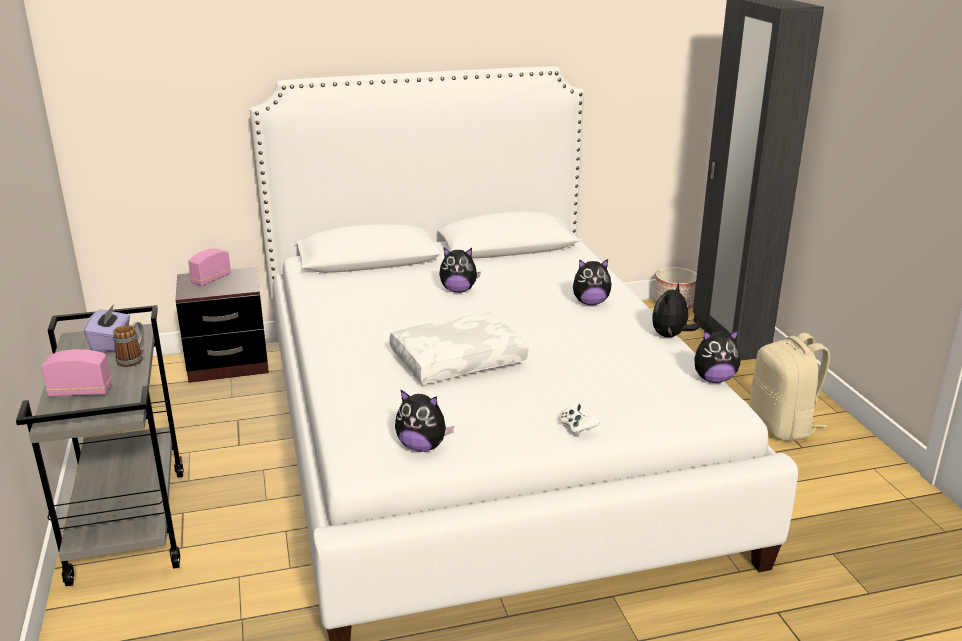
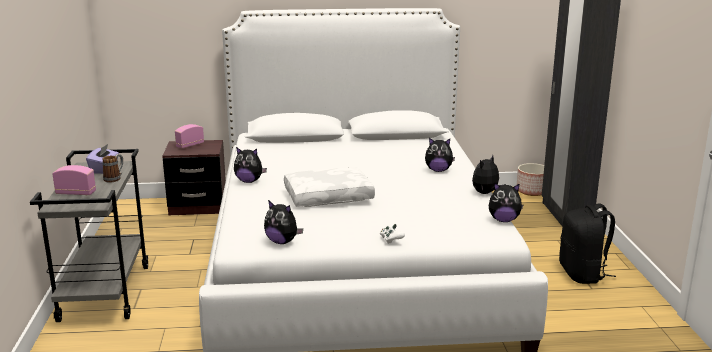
camera: 10 degrees right, 5 degrees down
(458, 290) = (348, 157): plush toy -> plush toy (249, 181)
(783, 426) = (583, 274): beige backpack -> black backpack

